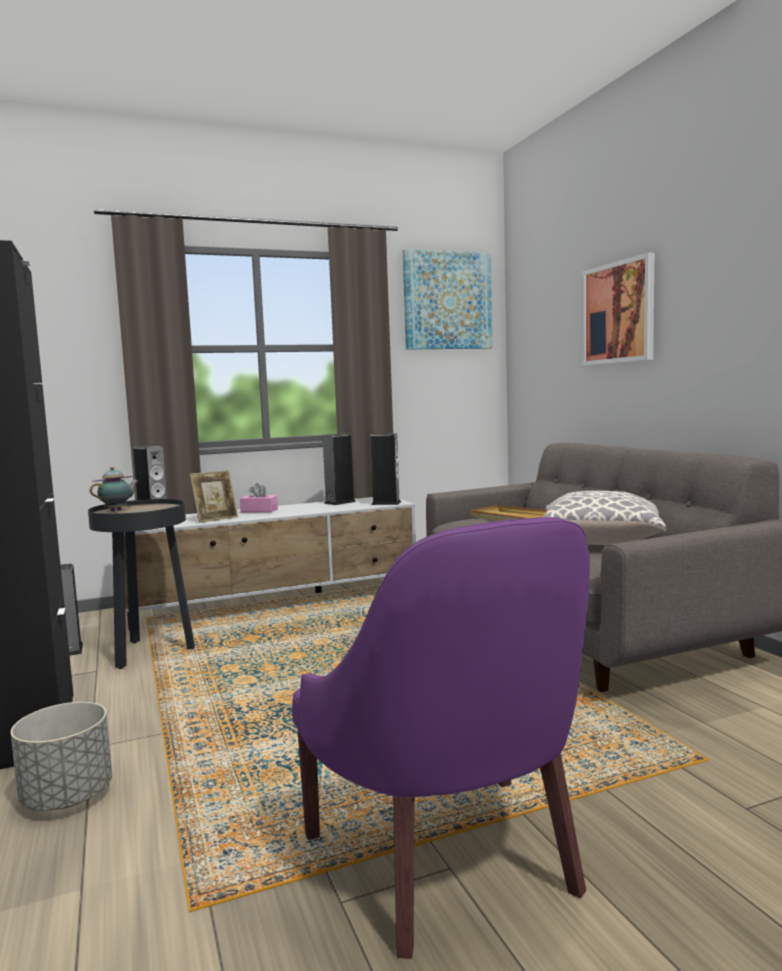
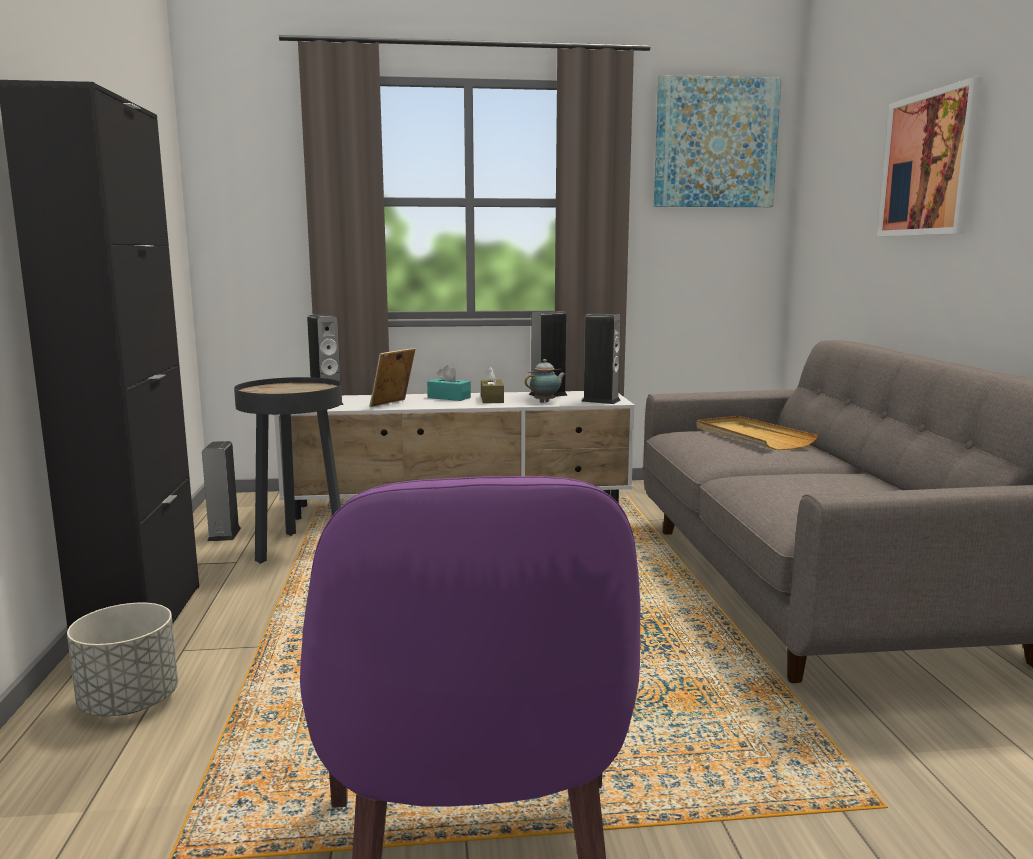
camera: 15 degrees right, 5 degrees up
(118, 510) = (269, 388): teapot -> teapot (546, 402)
(215, 519) = (393, 404): picture frame -> picture frame turned 150 degrees clockwise
(259, 510) = (449, 397): pink tissue box -> turquoise tissue box
(297, 509) = (492, 399): none -> brown tissue box
(599, 542) = (835, 483): pillow -> none

